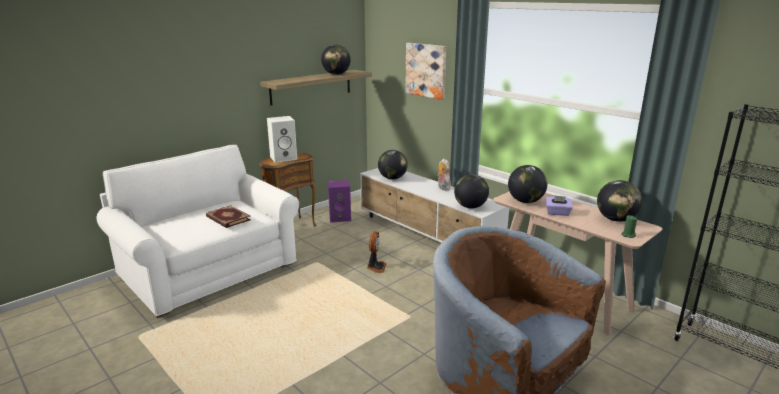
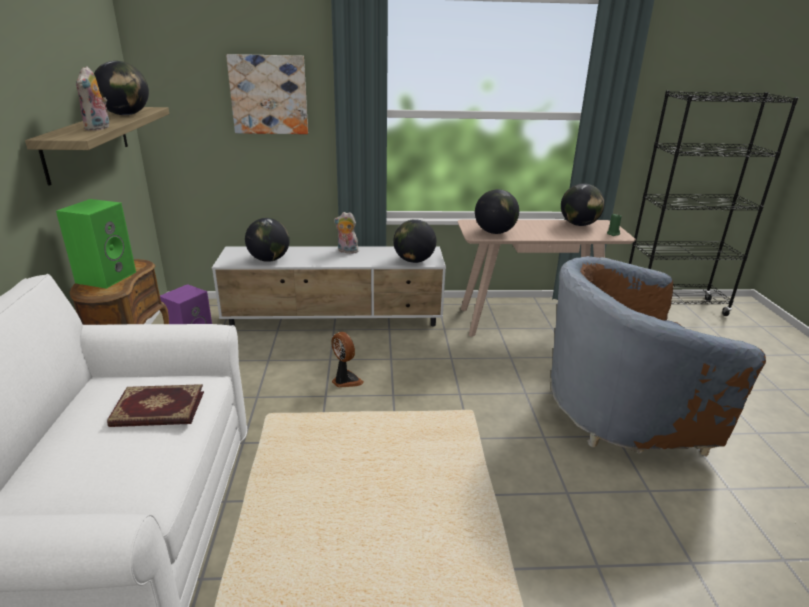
camera: 50 degrees left, 5 degrees up
(284, 158) = (106, 277): white speaker -> green speaker
(300, 80) = (99, 128): none -> plush toy
(557, 213) = (538, 234): purple tissue box -> none

